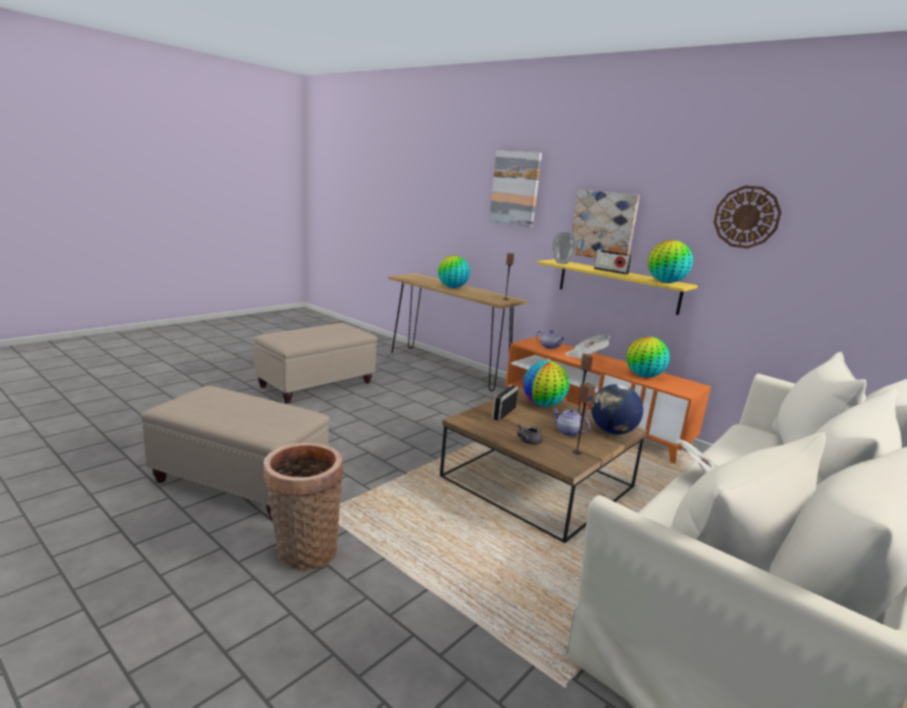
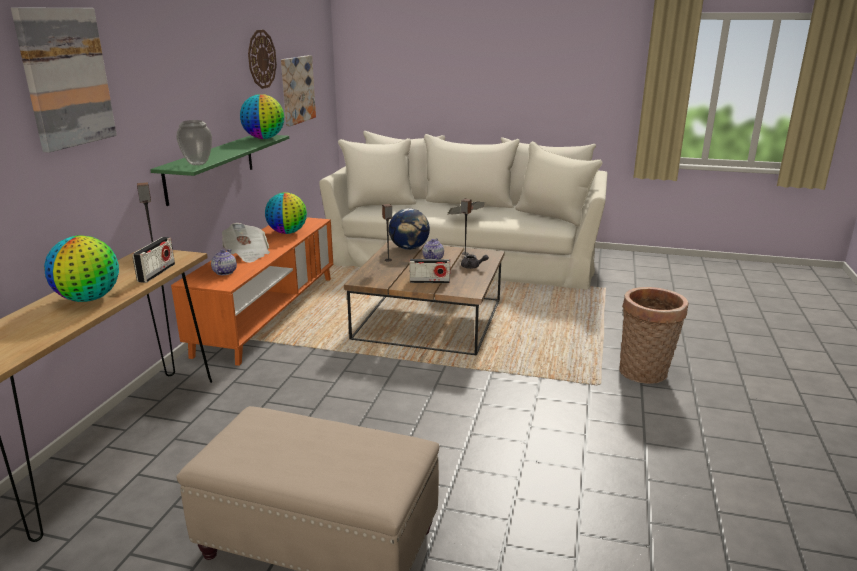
camera: 115 degrees left, 5 degrees up
(239, 481) = (632, 447): beige ottoman -> none
(543, 404) = (385, 272): globe -> none
(603, 225) = (182, 101): picture -> picture (297, 89)
(610, 271) = (225, 150): radio -> radio (156, 273)
(617, 286) = (210, 167): yellow shelf -> green shelf

